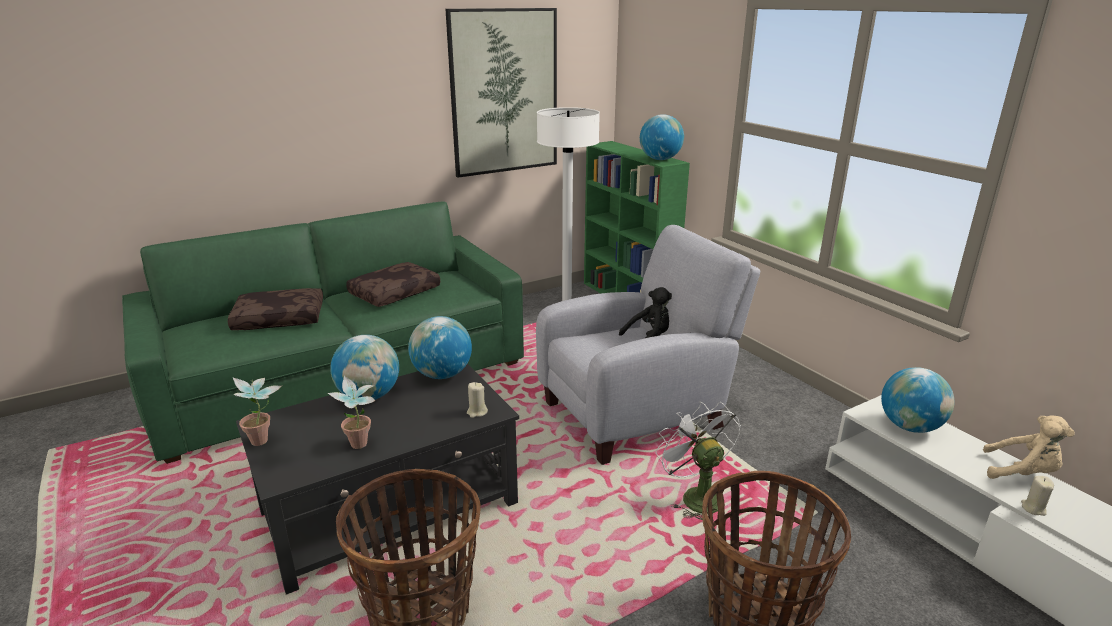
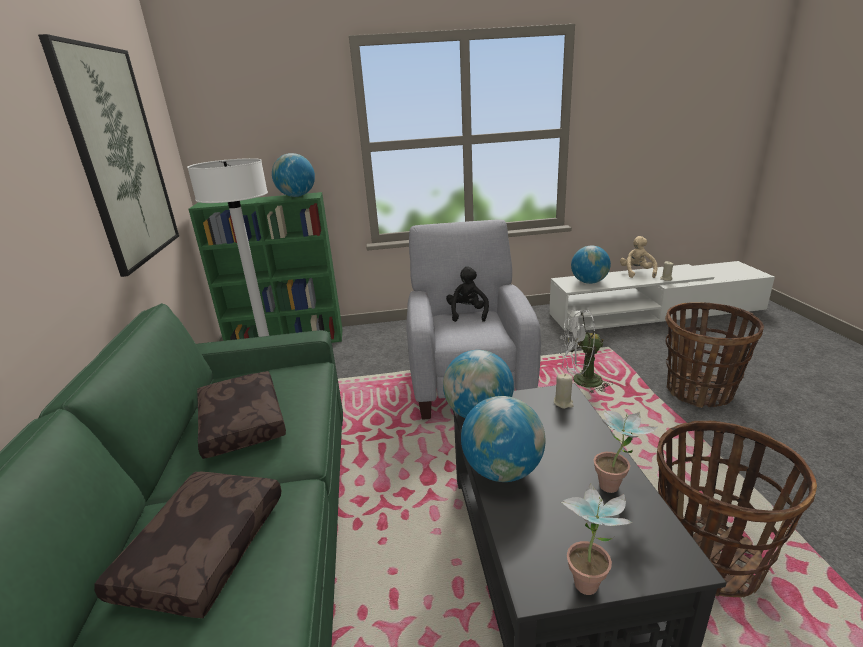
camera: 65 degrees left, 0 degrees up
(1022, 473) = (636, 273): beige plush toy -> beige plush toy turned 45 degrees counterclockwise

